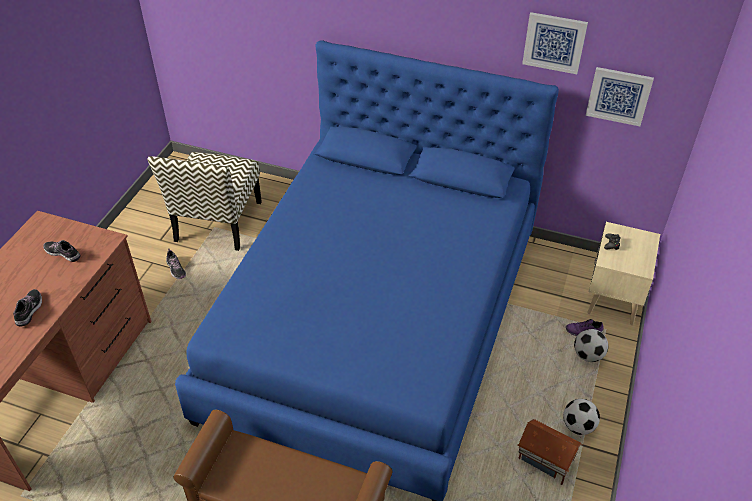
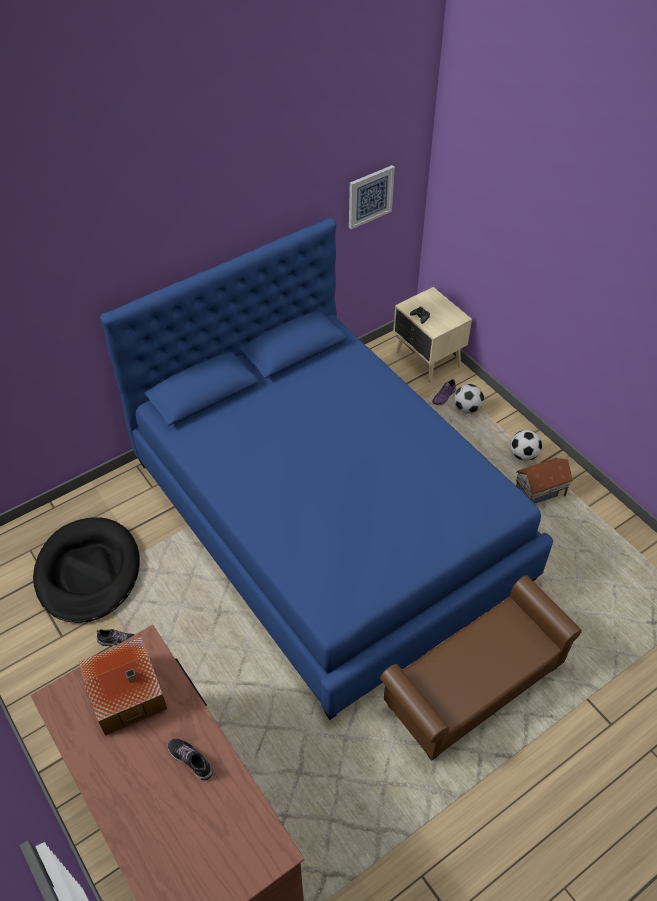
camera: 55 degrees left, 5 degrees up
(63, 253) = (128, 695): shoe -> toy house
(218, 222) = (88, 572): chair -> black dog bed
(554, 42) = (313, 181): picture -> none

